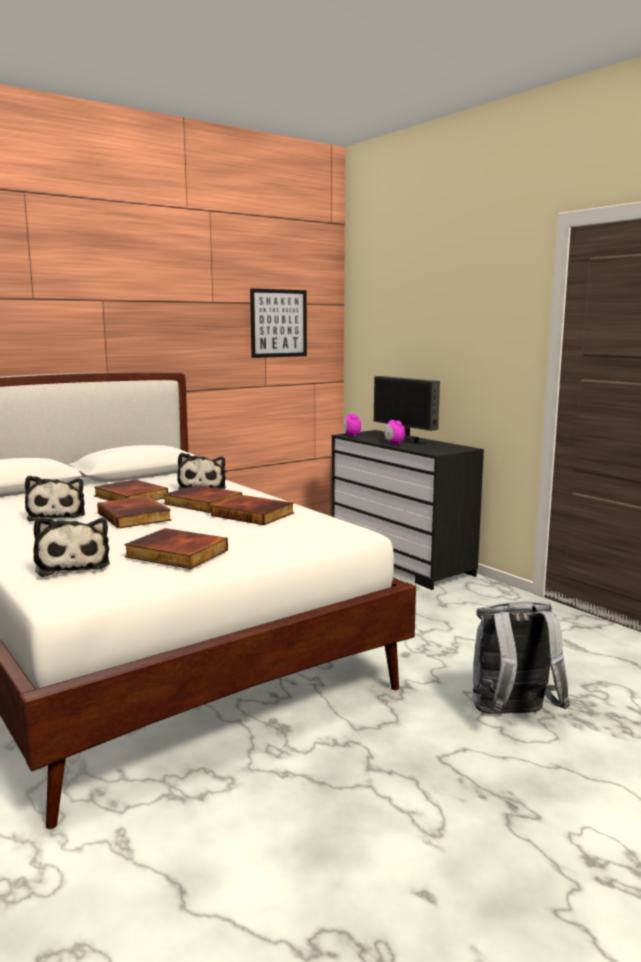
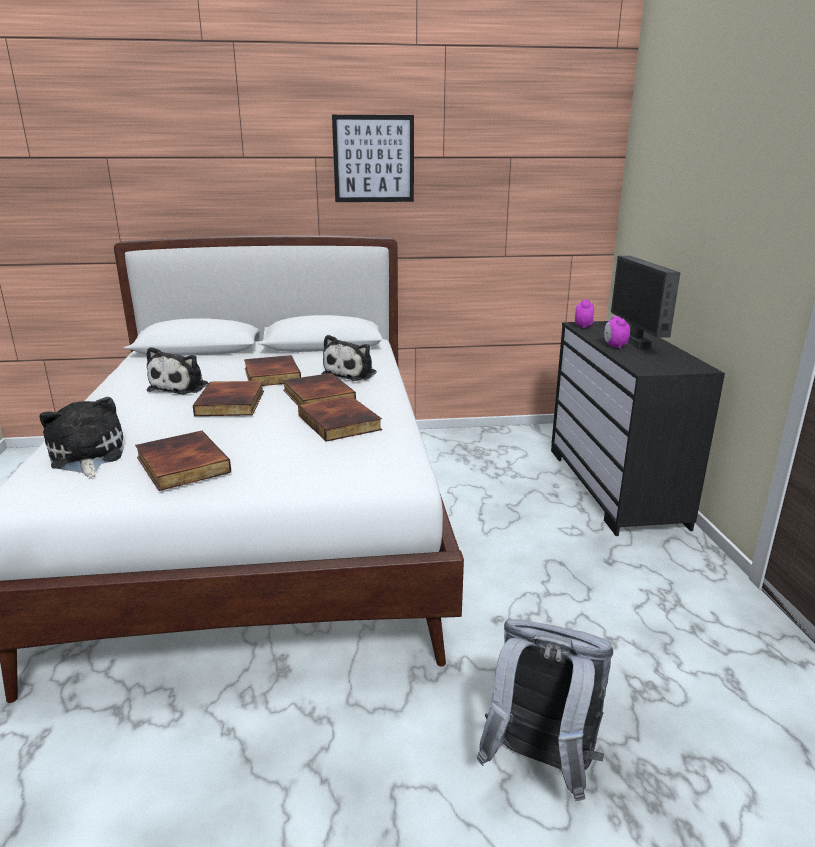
camera: 30 degrees right, 10 degrees up
(72, 565) = (86, 457): plush toy -> plush toy turned 150 degrees clockwise
(278, 323) = (527, 182): picture -> picture (373, 159)

